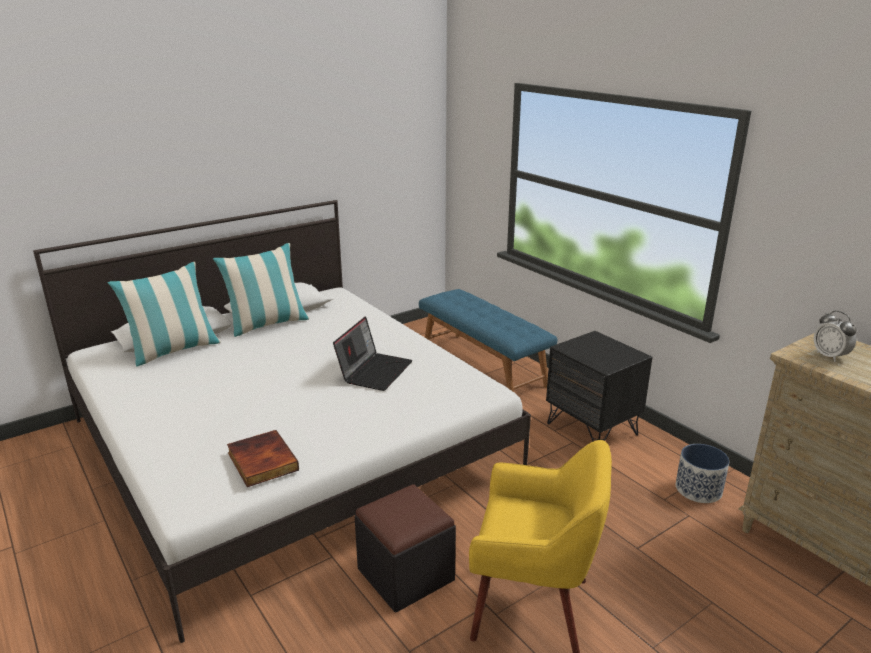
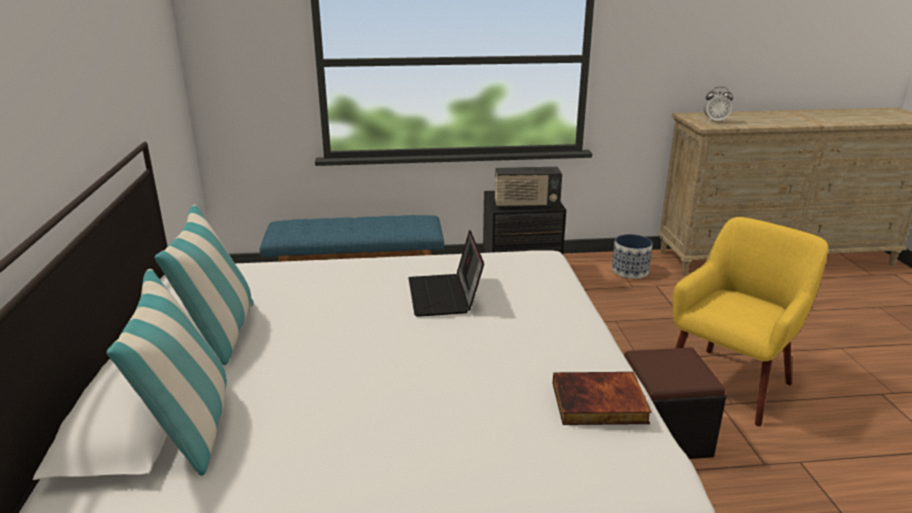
camera: 60 degrees left, 0 degrees up
(374, 371) = (445, 296): laptop -> laptop turned 150 degrees counterclockwise
(587, 355) = (526, 205): none -> radio

